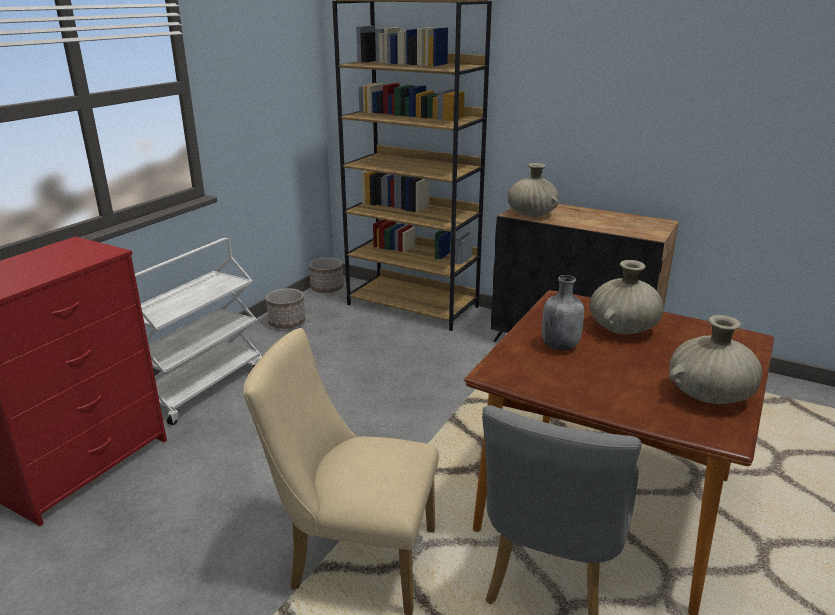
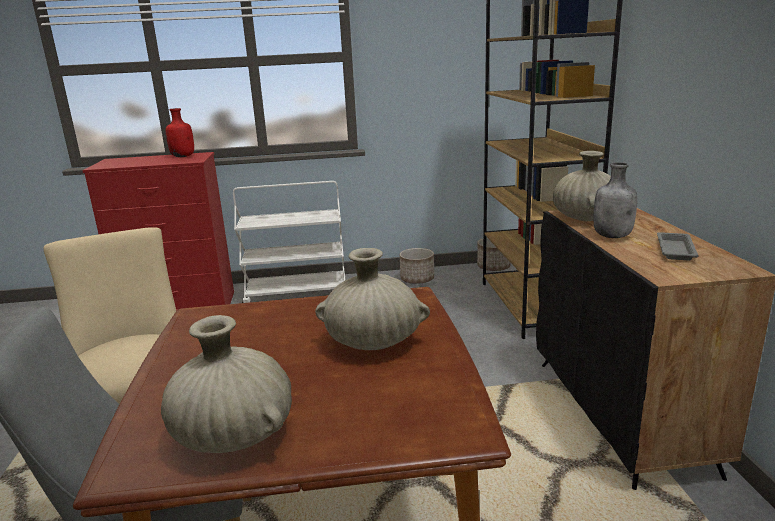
camera: 55 degrees right, 5 degrees down
(62, 252) = (183, 156): none -> red bottle
(560, 346) = (286, 325): grey bottle -> grey bottle (613, 236)
(618, 220) = (675, 249): none -> grey tray

